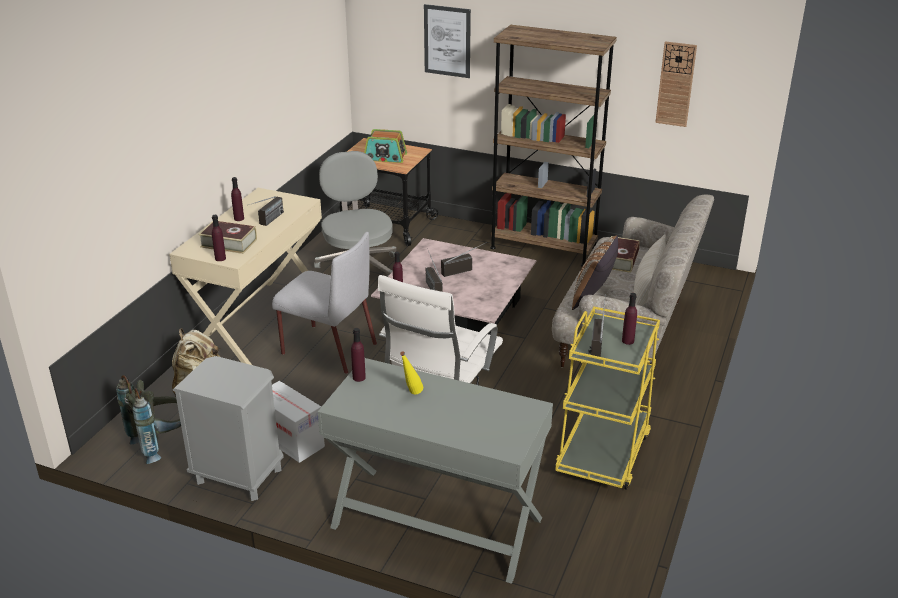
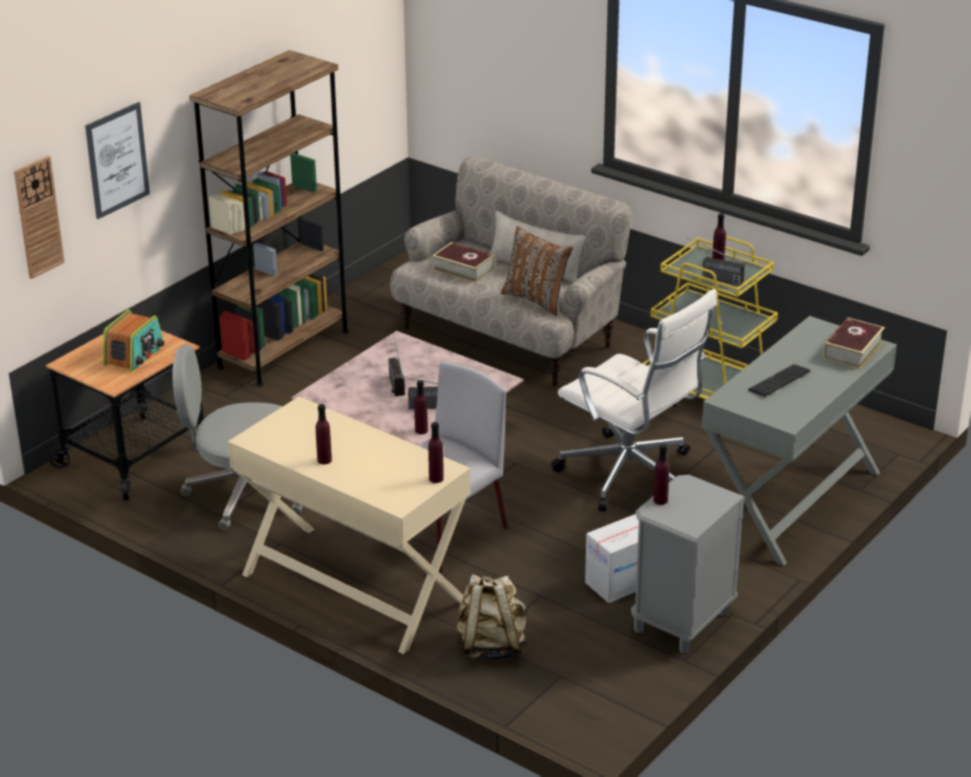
camera: 75 degrees left, 0 degrees up
(162, 443) = (599, 678): grey backpack -> none
(229, 243) = (394, 471): book -> book (852, 351)
(267, 222) = (348, 439): radio -> none
(359, 377) = (741, 406): purple bottle -> purple bottle (660, 500)
(411, 395) = (779, 382): yellow bottle -> keyboard
(675, 84) = (339, 74): wall clock -> wall clock (38, 217)

